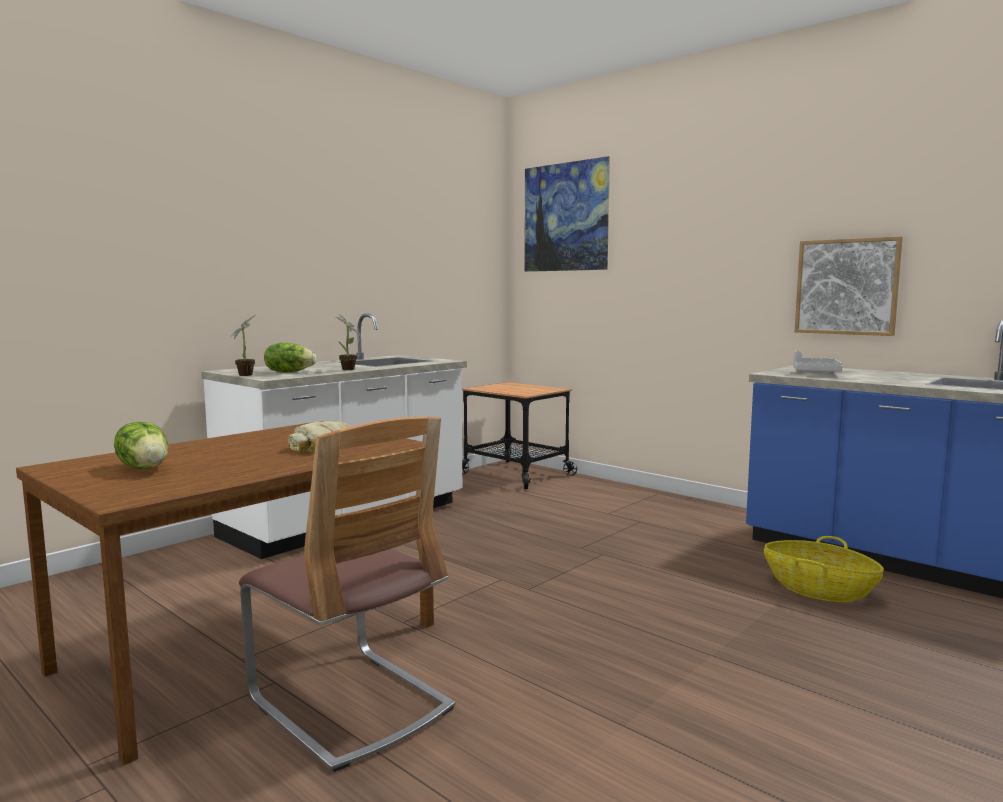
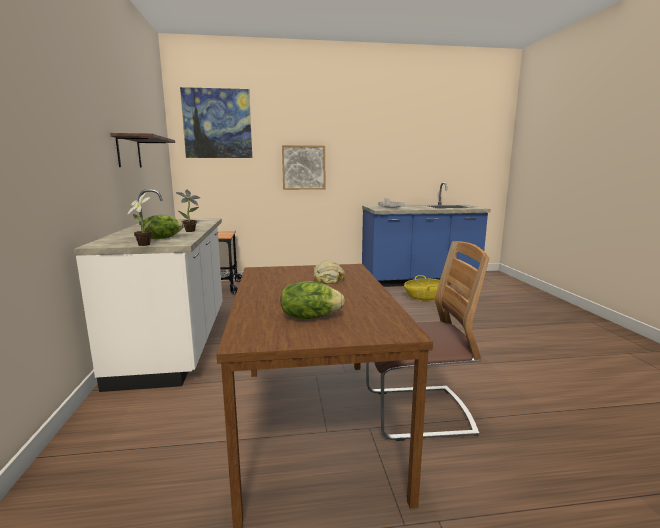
camera: 50 degrees left, 5 degrees up
(370, 266) = (128, 152): none -> shelf
(846, 287) = (381, 169): picture -> picture (303, 167)

